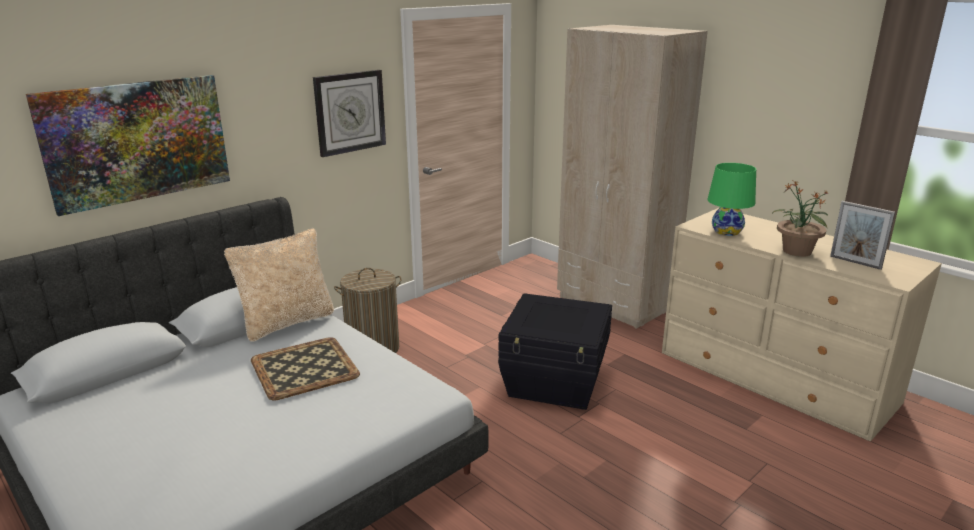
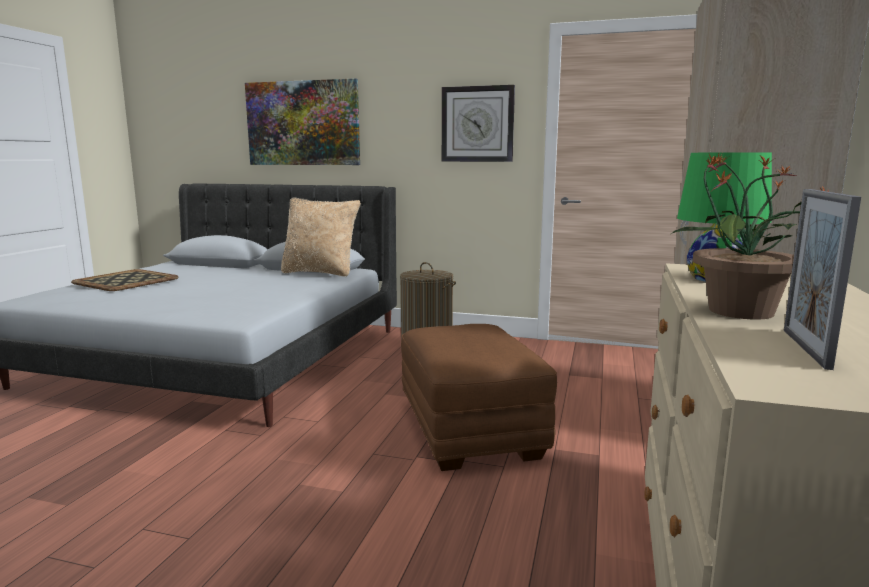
camera: 60 degrees right, 10 degrees down
(305, 368) = (254, 287): tray -> tray (125, 281)
(555, 383) = (471, 429): black storage box -> brown ottoman

